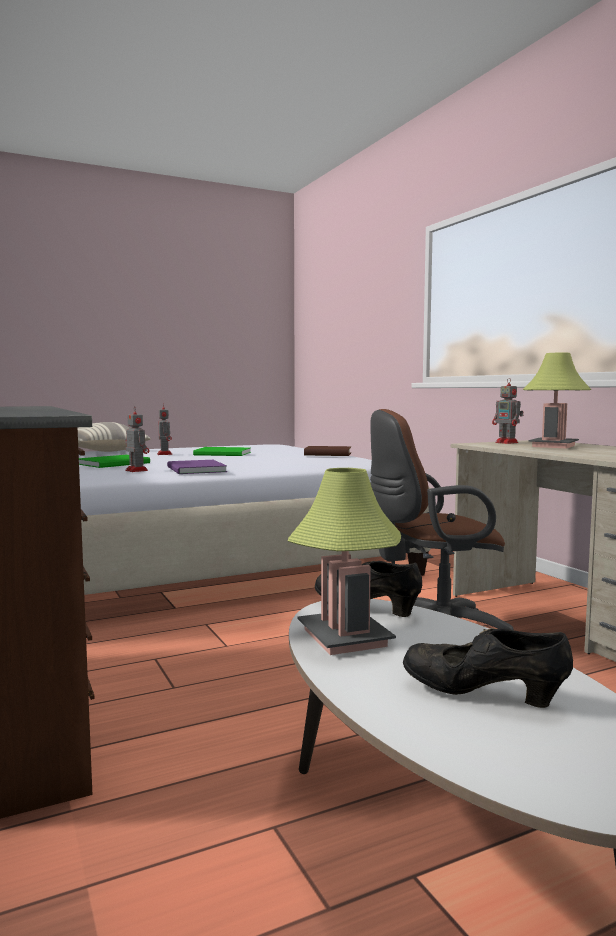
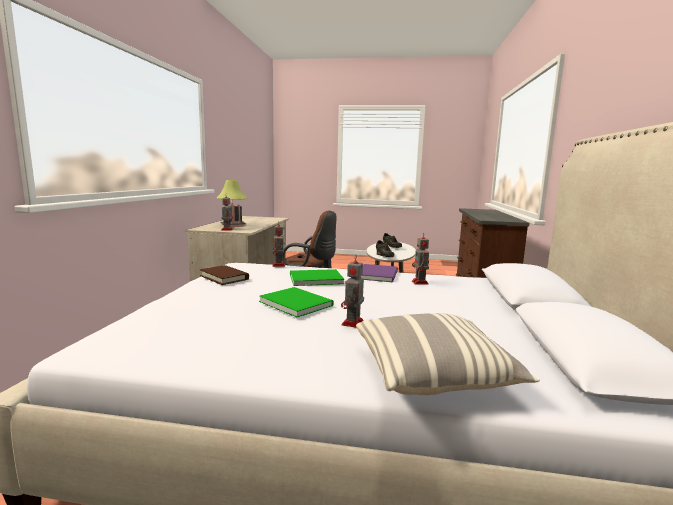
camera: 145 degrees left, 5 degrees up
(116, 463) = (430, 299): green book -> green book (314, 279)
(326, 463) = (279, 265): none -> toy robot
(344, 637) = (399, 254): table lamp -> none

